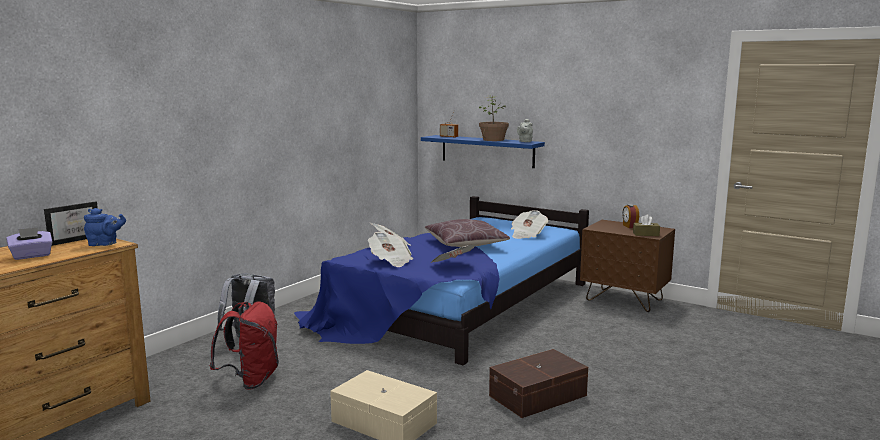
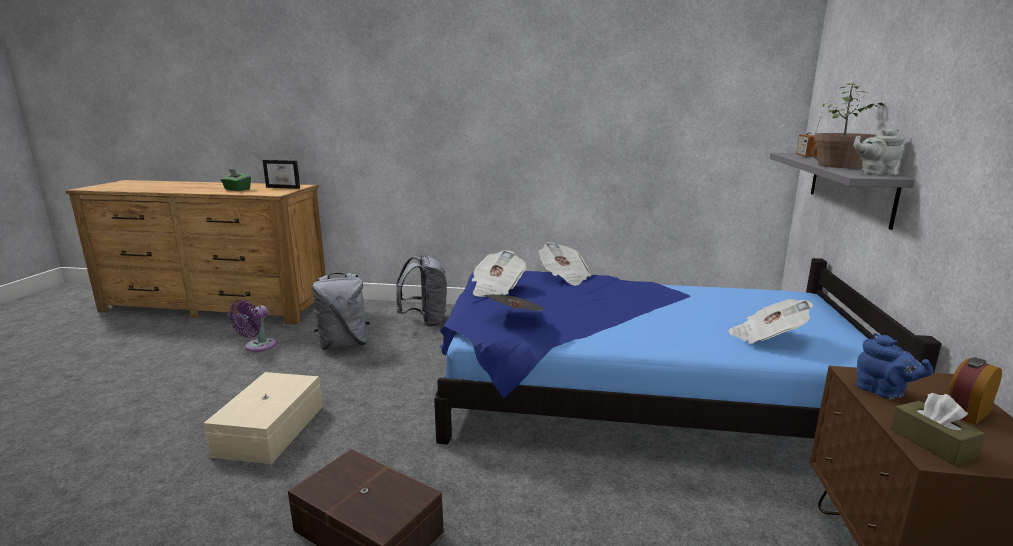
camera: 65 degrees right, 5 degrees up
(32, 256) = (237, 189): purple tissue box -> green tissue box
(105, 244) = (274, 192): blue teapot -> blue teapot (883, 392)
(184, 425) = (257, 347): none -> purple fan
(251, 380) = (344, 345): red backpack -> grey backpack
(465, 244) = (633, 309): brown pillow -> none
(487, 151) = (850, 186): blue shelf -> grey shelf

